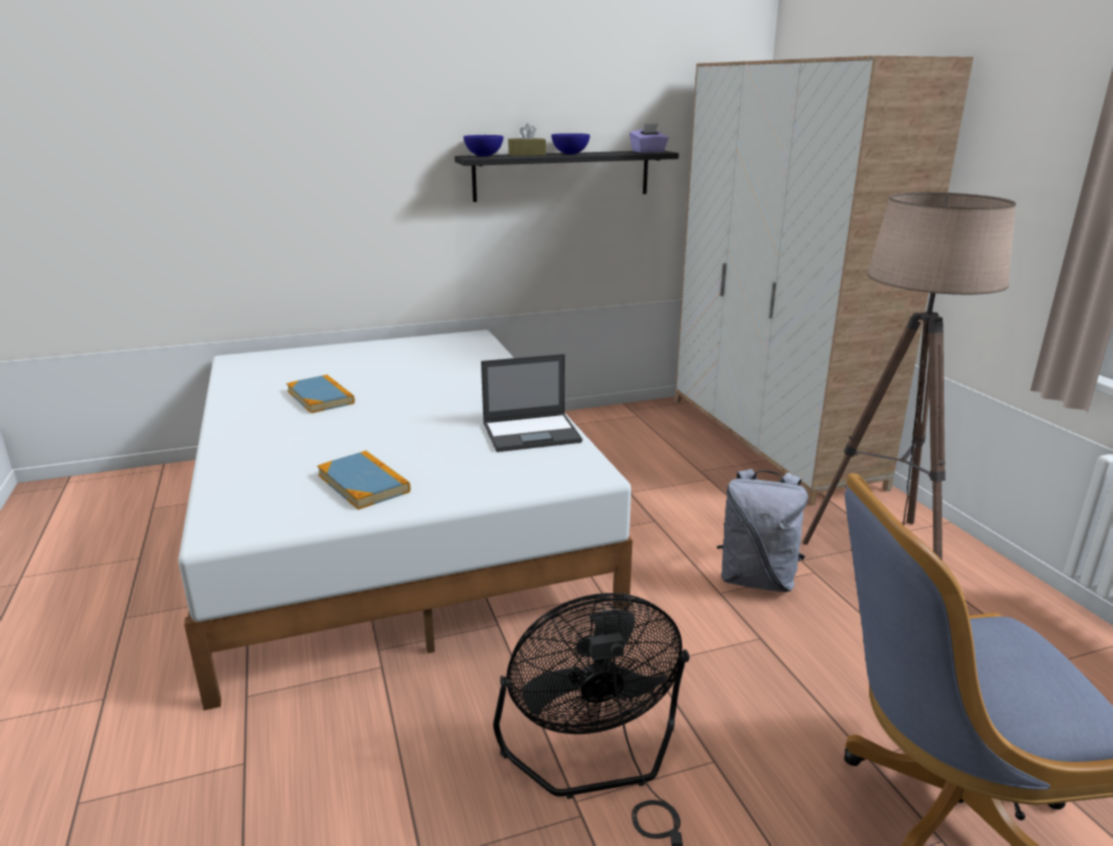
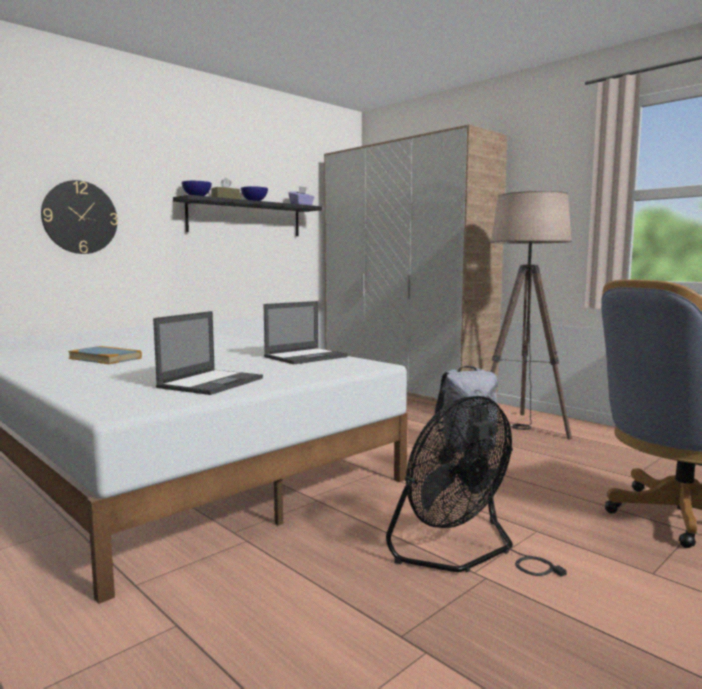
camera: 25 degrees left, 15 degrees down
(334, 195) = (80, 217): none -> wall clock
(363, 483) = (211, 382): book -> laptop

